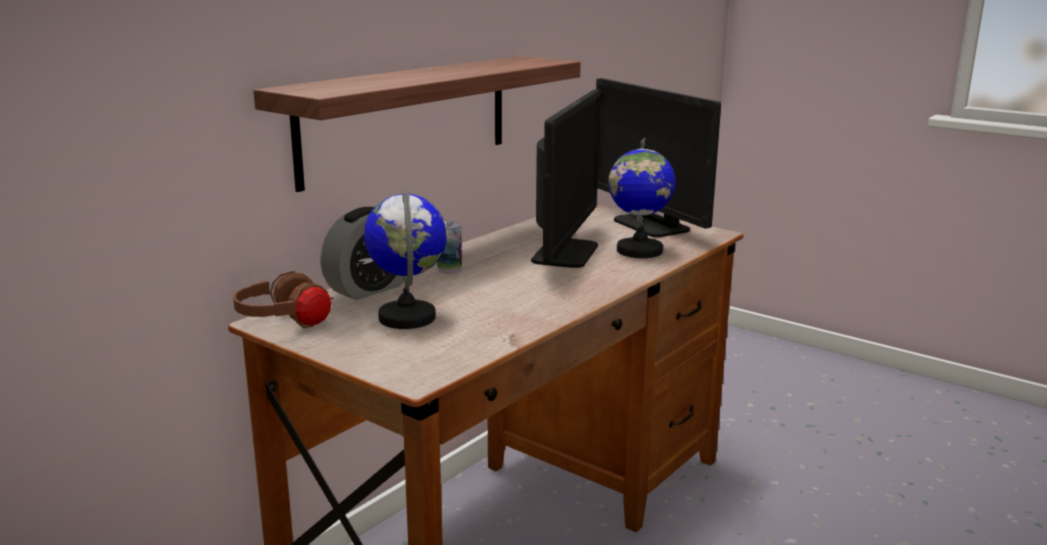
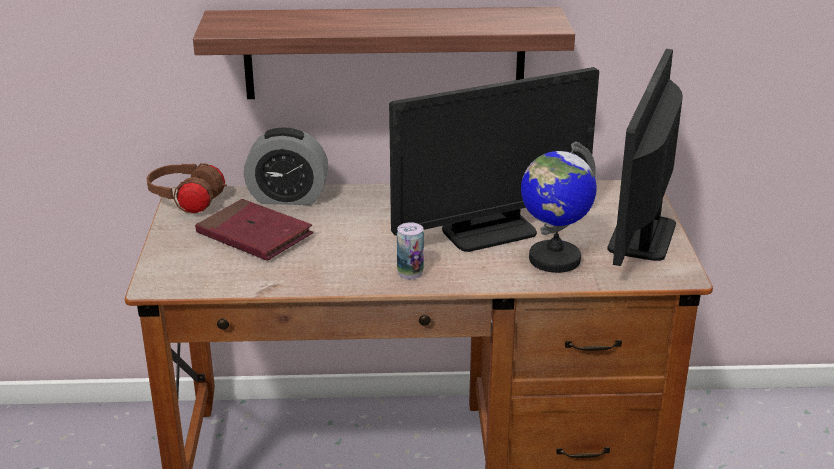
camera: 50 degrees right, 10 degrees up
(408, 317) = (254, 235): globe -> red book
(449, 270) = (371, 206): can -> can (410, 273)

